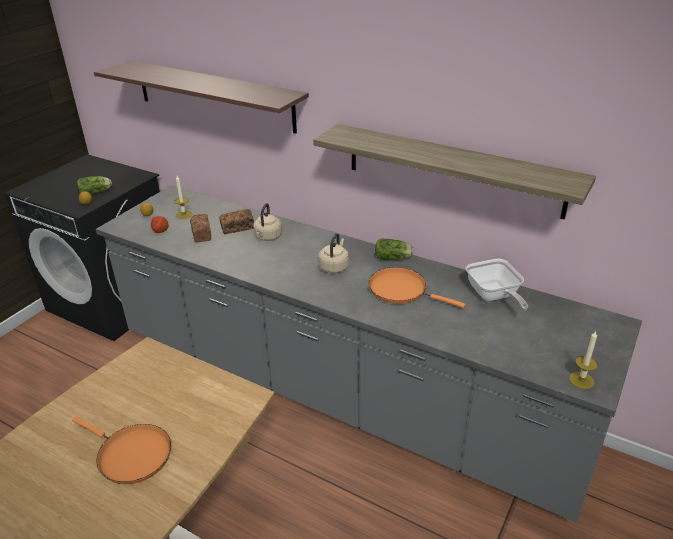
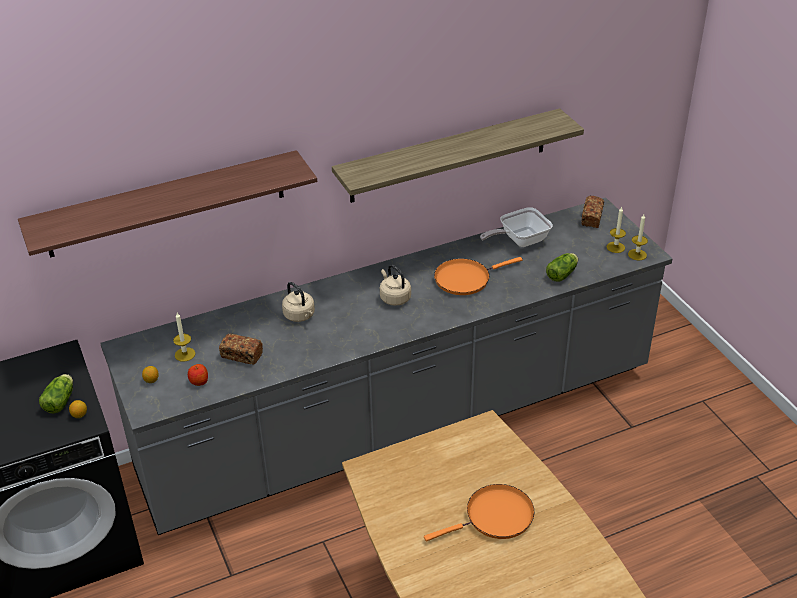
camera: 55 degrees left, 5 degrees up
(237, 228) = (259, 328): bread -> bread (592, 218)
(394, 258) = (417, 261): lettuce -> lettuce (563, 273)
(494, 296) = (519, 241): frying pan -> frying pan turned 135 degrees clockwise
(571, 360) = (615, 247): none -> candle

